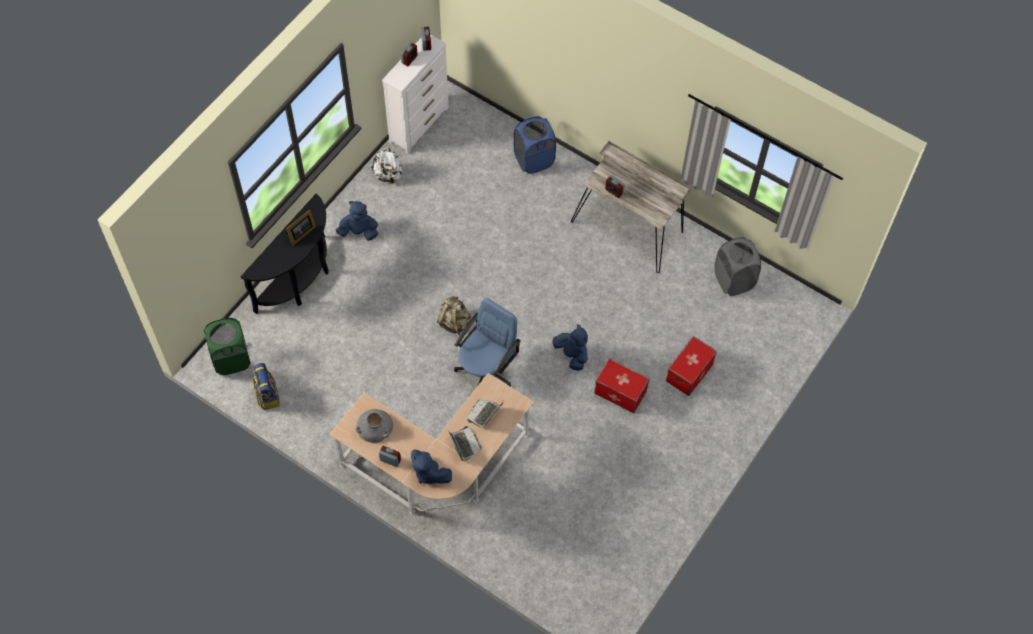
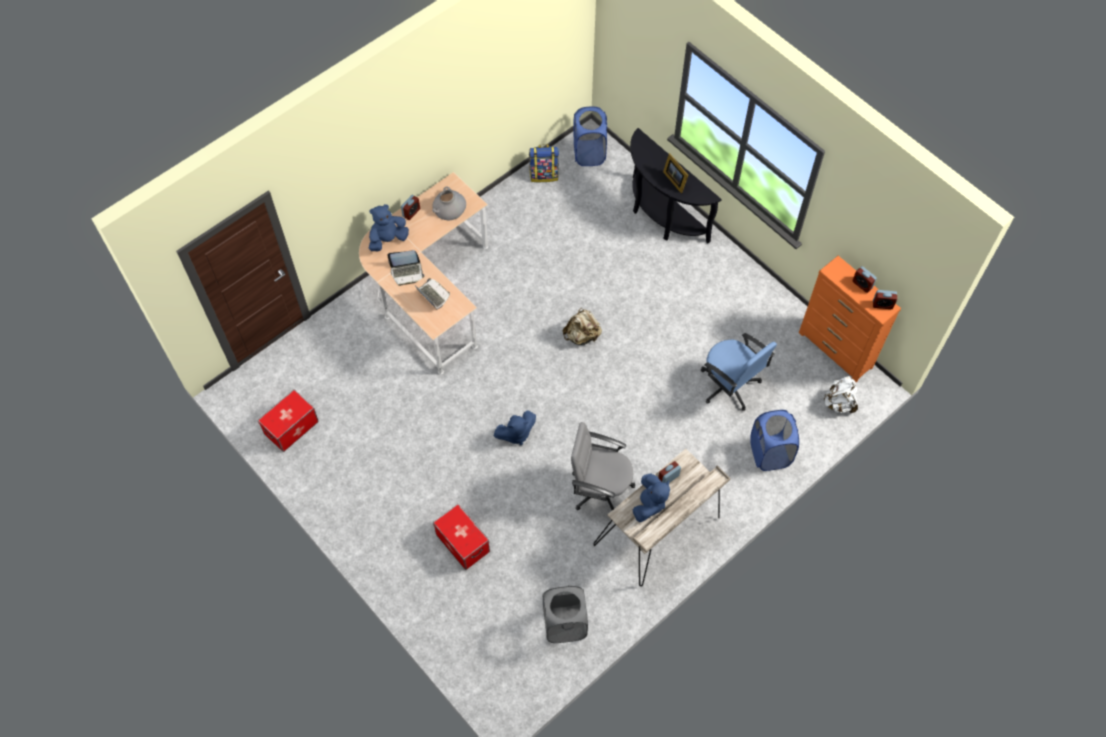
camera: 105 degrees right, 0 degrees up
(231, 359) = (589, 153): green laundry basket -> blue laundry basket
(359, 232) = (707, 273): blue plush toy -> blue plush toy (649, 504)
(388, 175) = (773, 310): white backpack -> white backpack (839, 403)
(419, 124) = (835, 350): white dresser -> orange dresser
(486, 370) = (520, 353): blue office chair -> blue office chair (729, 385)
(605, 278) = (600, 488): none -> grey office chair
(620, 392) = (460, 468): storage box -> storage box (291, 427)

